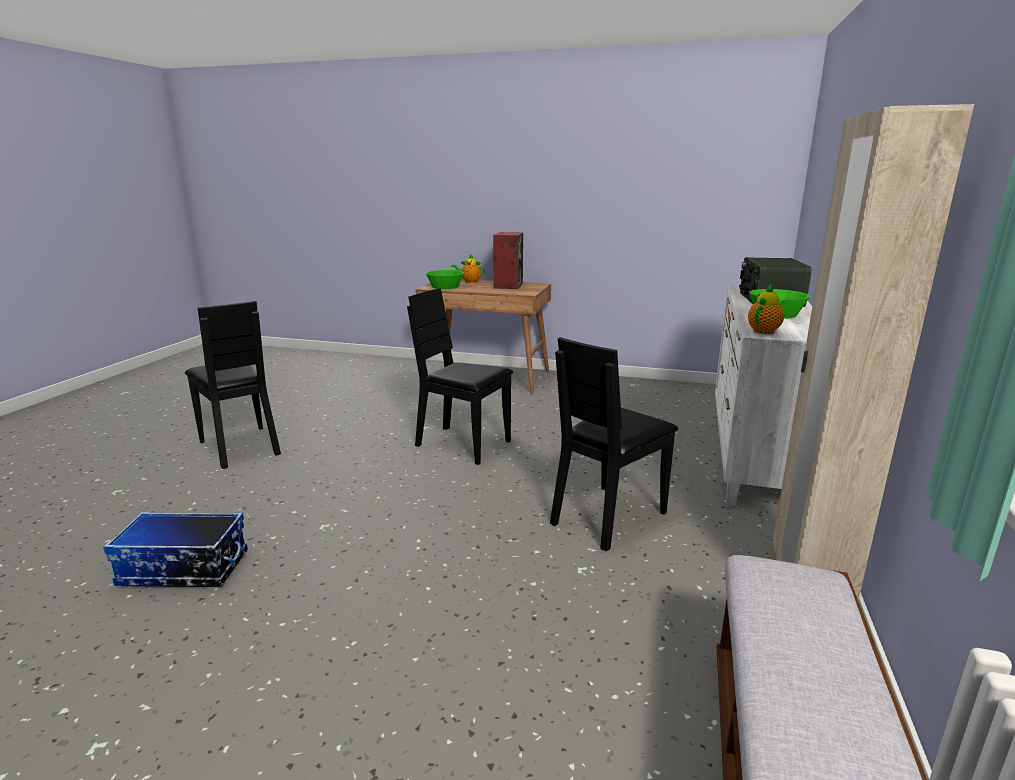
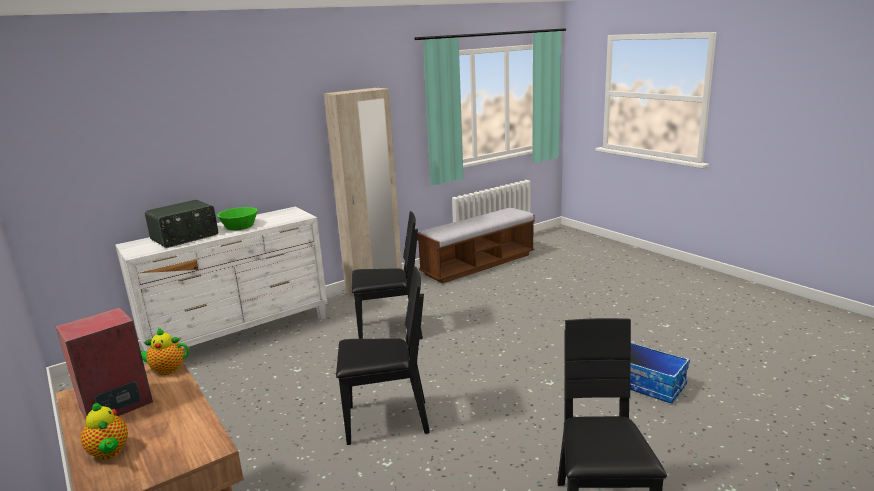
camera: 140 degrees left, 0 degrees up
(445, 287) = (185, 440): green bowl -> none
(463, 445) = (386, 421): black chair -> black chair turned 75 degrees counterclockwise
(764, 331) = (294, 217): teapot -> teapot (165, 370)

